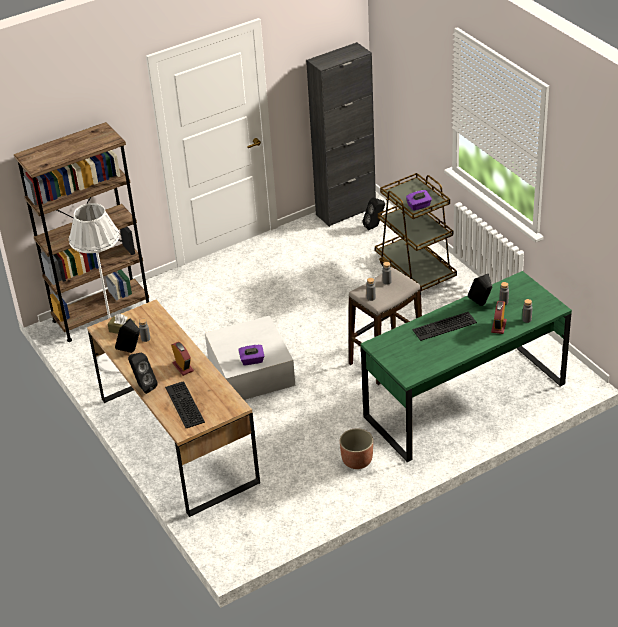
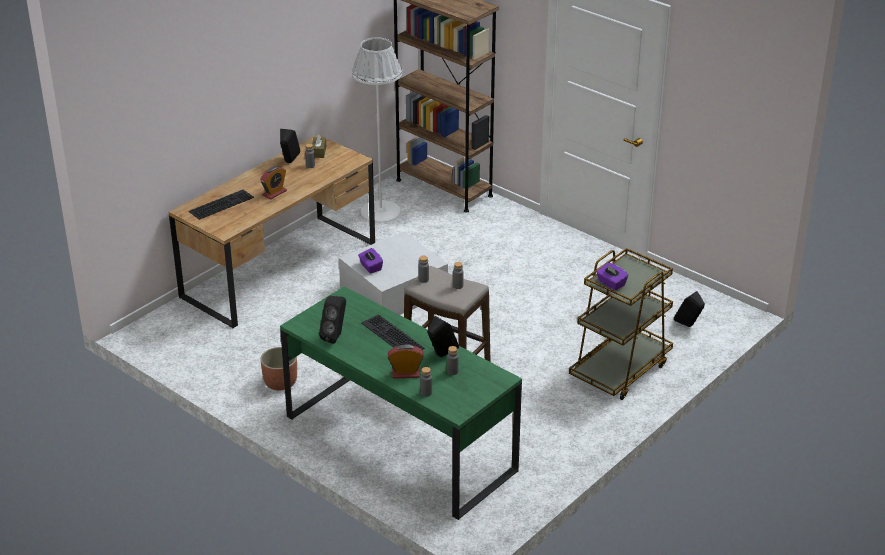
camera: 70 degrees right, 5 degrees down
(143, 387) = (241, 179): black speaker -> black speaker (335, 336)
(346, 211) = (706, 300): black cabinet -> none

